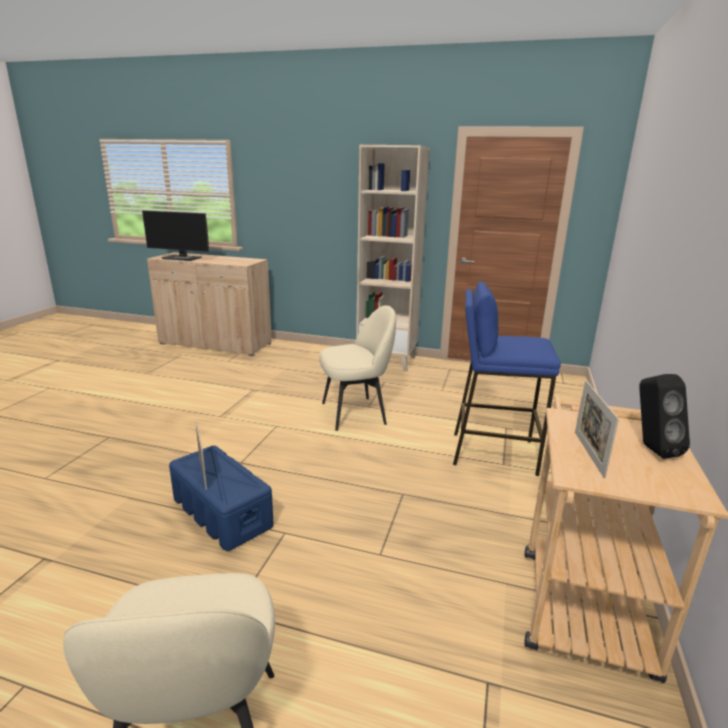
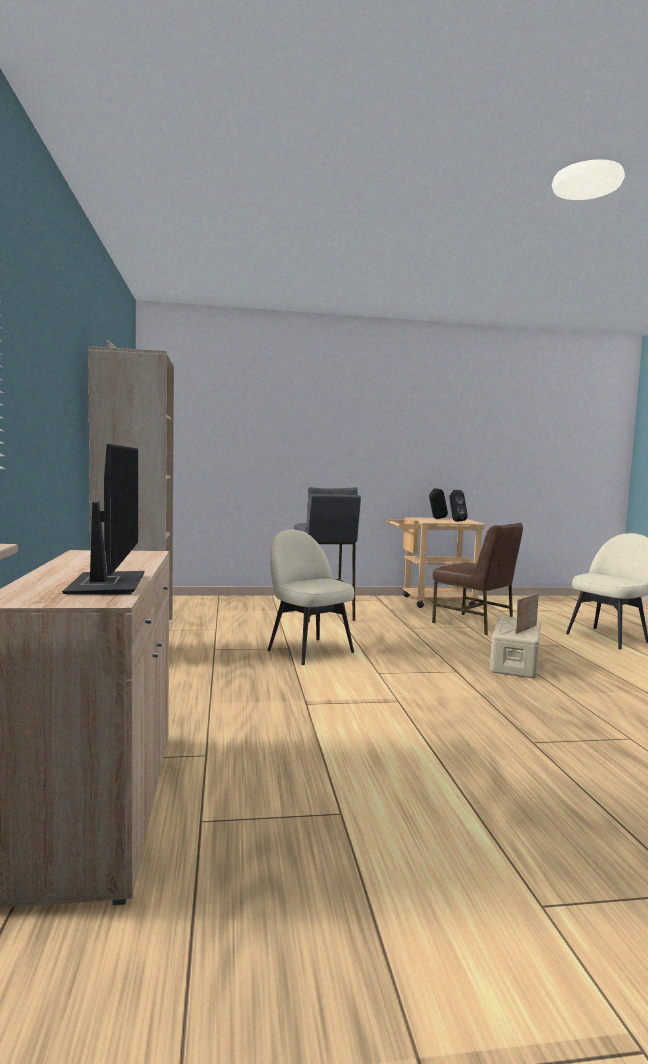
camera: 115 degrees left, 15 degrees down
(221, 512) = (515, 662): blue storage box -> beige storage box
(393, 568) = (474, 624): none -> brown chair
(493, 452) = (323, 613): blue stool -> grey stool
(588, 453) = (455, 521): picture frame -> black speaker

